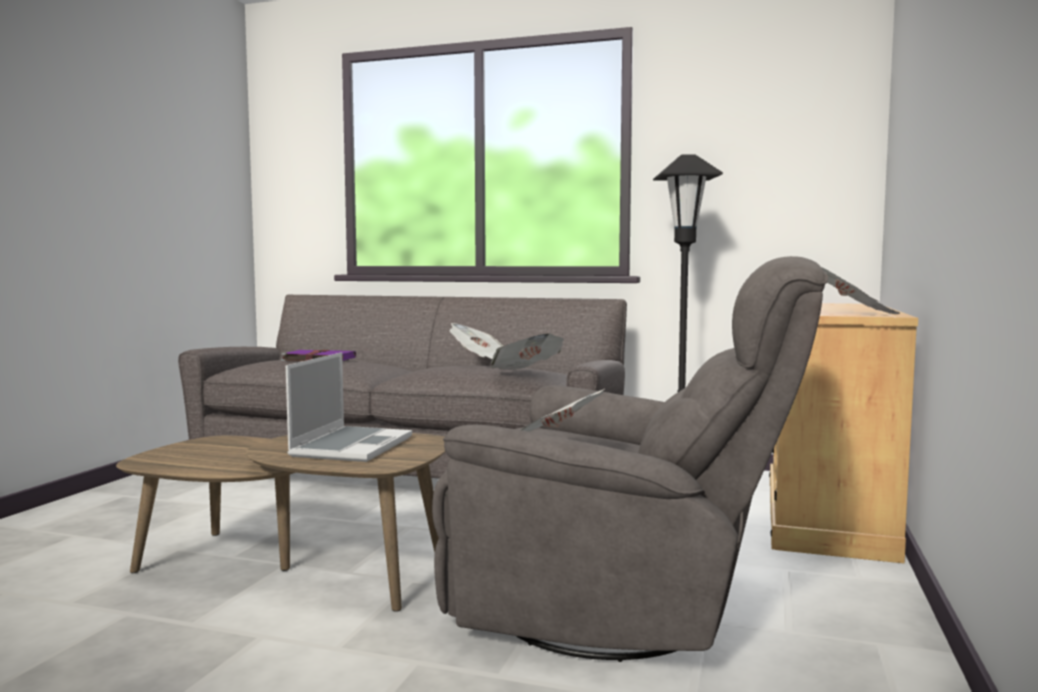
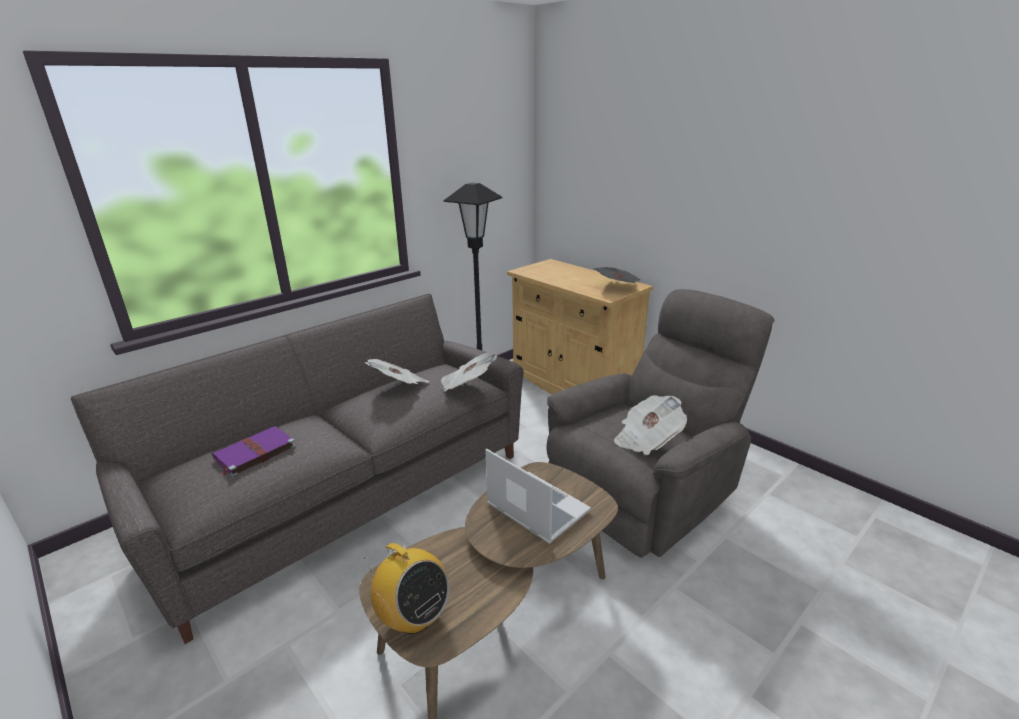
camera: 60 degrees left, 20 degrees up
(174, 452) = (413, 618): none -> radio

